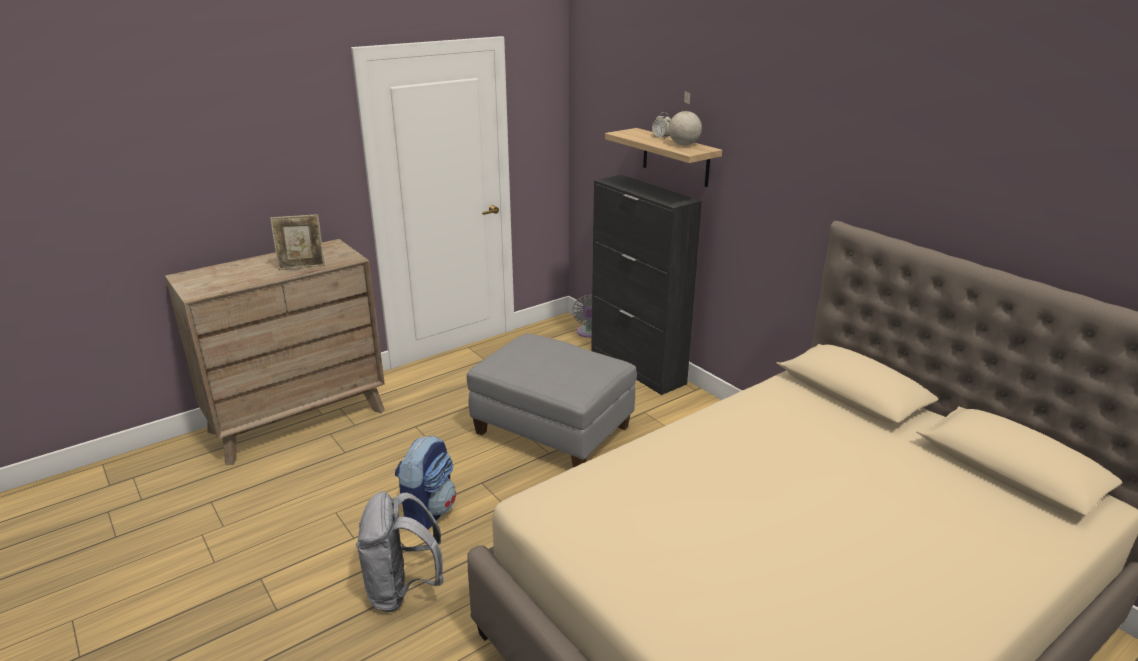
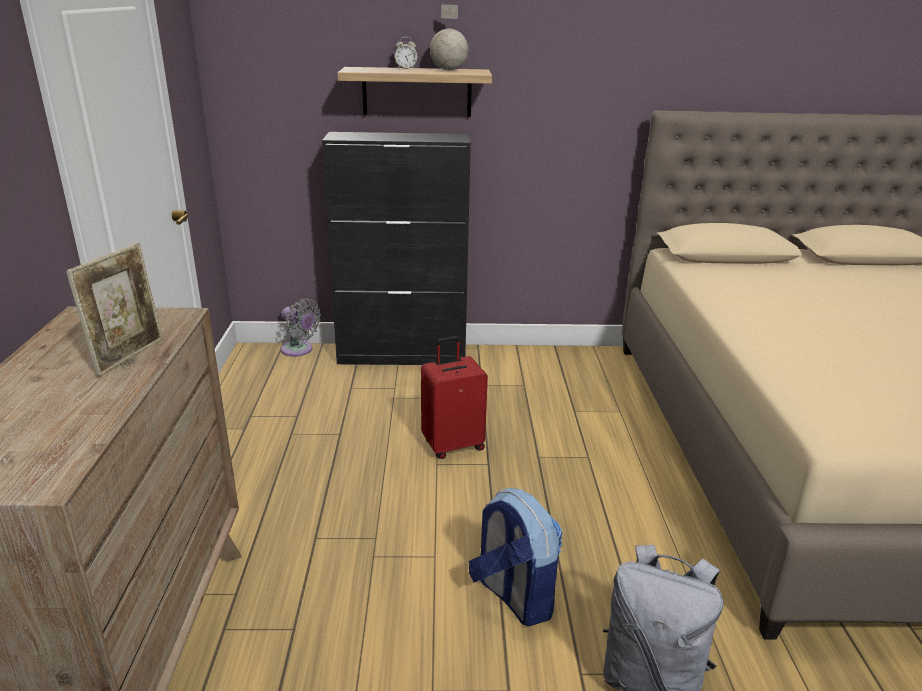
camera: 55 degrees left, 0 degrees up
(554, 431) = (453, 445): grey ottoman -> red suitcase

